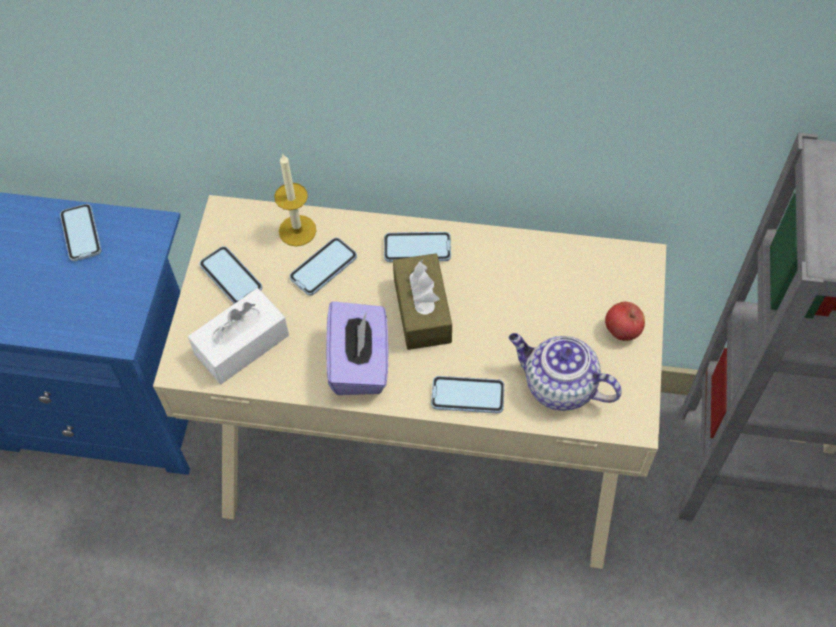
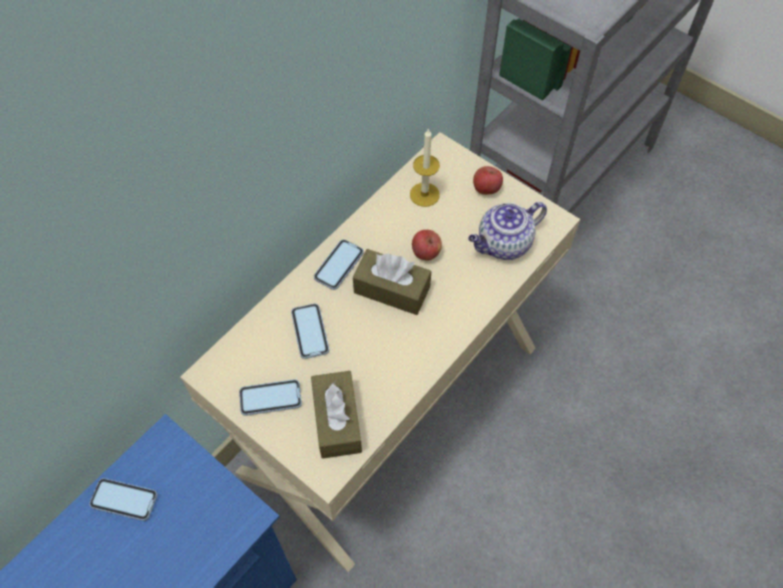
camera: 60 degrees left, 0 degrees up
(242, 345) = (337, 420): white tissue box -> brown tissue box
(297, 230) = (263, 332): candle -> candle (424, 194)
(360, 363) = (407, 350): purple tissue box -> none
(467, 396) = (477, 299): phone -> none
(491, 317) = (426, 253): none -> apple

